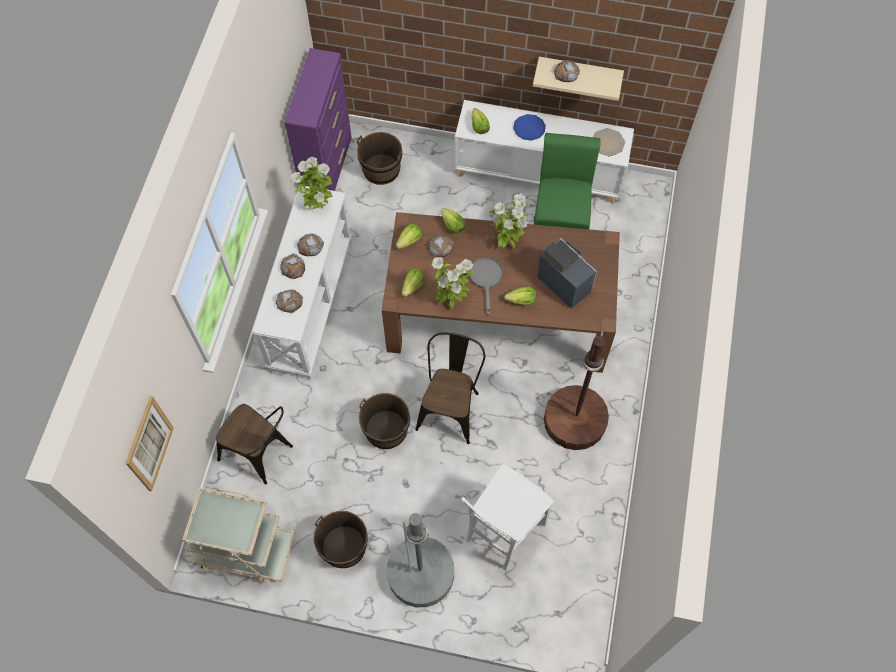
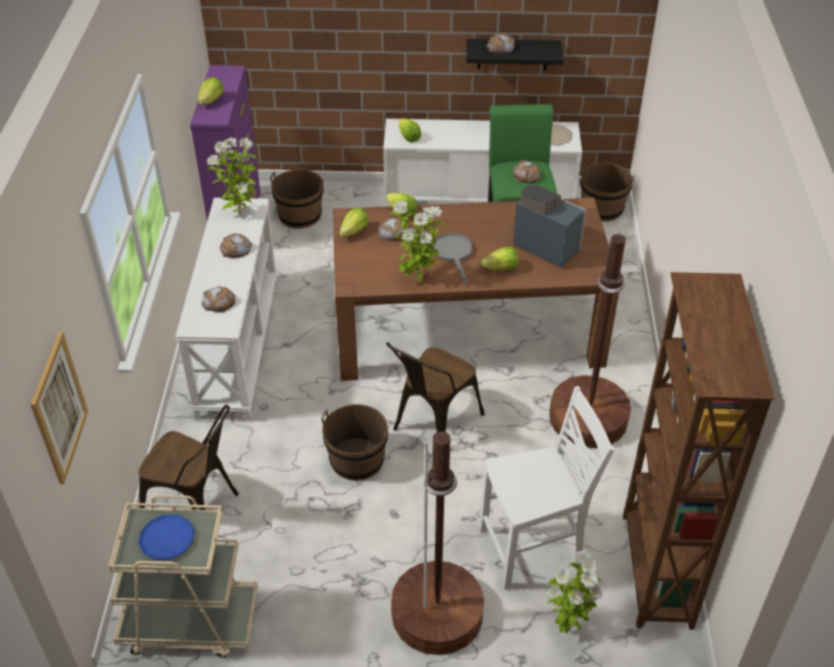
camera: 10 degrees left, 20 degrees down
(293, 268) = (218, 270): bread -> bread (526, 175)
(344, 547) = (326, 598): brown bucket -> brown bucket (602, 208)
(413, 286) = (368, 271): lettuce -> lettuce (211, 101)
(421, 573) = (437, 613): grey floor lamp -> brown floor lamp
(450, 406) = (432, 425): brown chair -> brown chair turned 150 degrees counterclockwise
(503, 532) = (533, 549): white chair -> white chair turned 135 degrees counterclockwise
(507, 243) = (470, 220): potted plant -> potted plant (568, 625)
(529, 129) = (464, 133): blue plate -> blue plate (167, 539)
(579, 73) = (512, 54): beige shelf -> black shelf
(589, 566) = (655, 571): none -> brown bookcase

